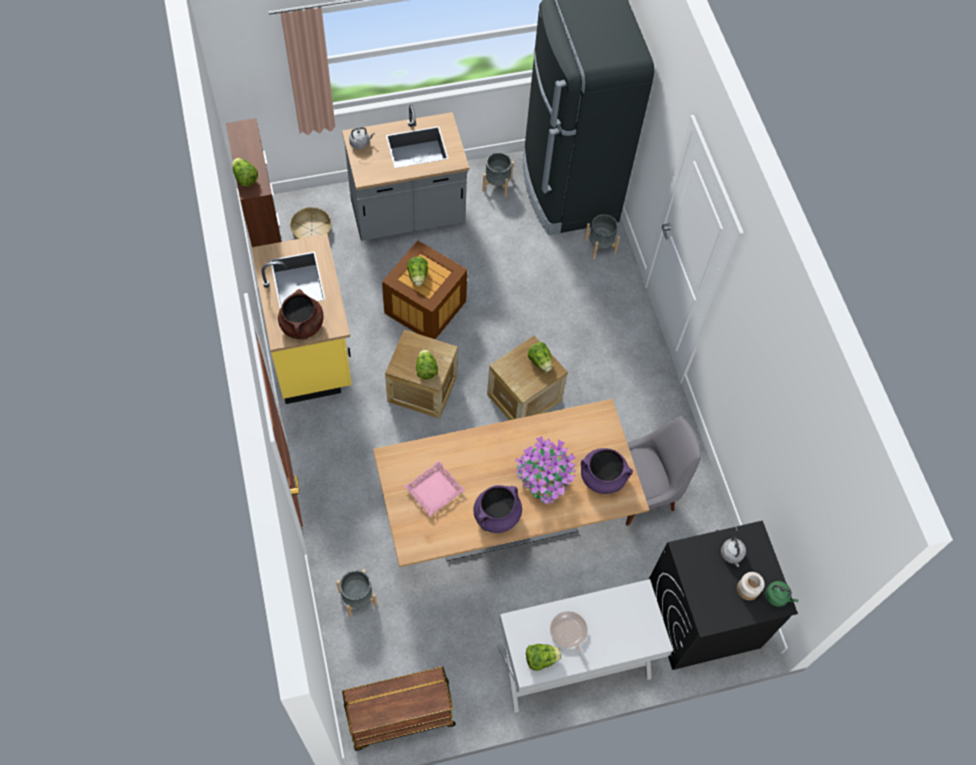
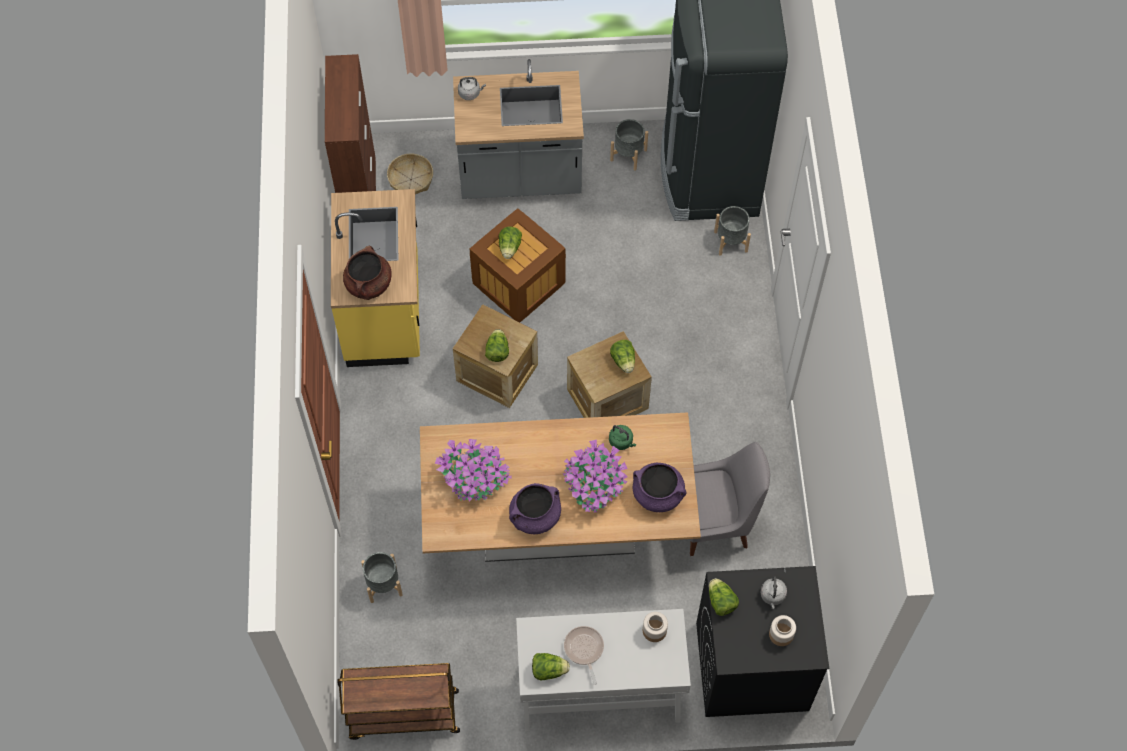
camera: 15 degrees right, 0 degrees up
(245, 178) = (334, 119): lettuce -> lettuce (721, 602)
(434, 490) = (475, 479): pink tray -> potted plant
(629, 604) = (654, 631): none -> jar
(777, 597) = (811, 647): green kettle -> green kettle (622, 442)

